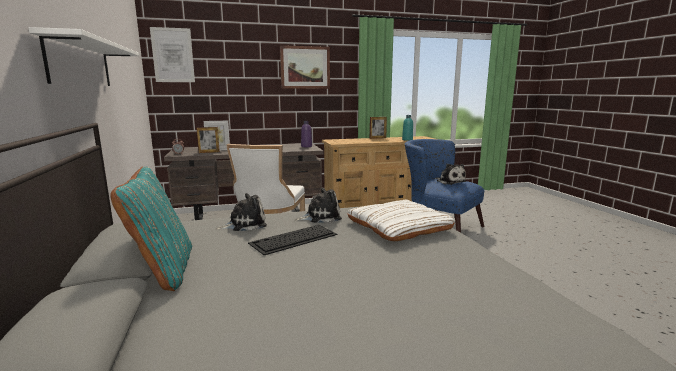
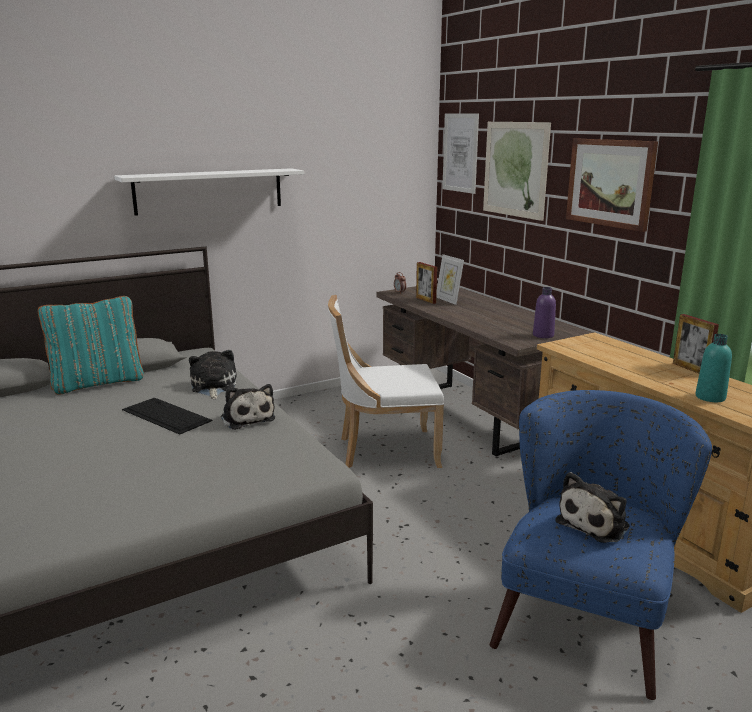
camera: 75 degrees right, 5 degrees up
(233, 64) = (515, 169): none -> picture
(245, 224) = (213, 387): plush toy -> plush toy turned 150 degrees counterclockwise
(398, 226) = (212, 468): white pillow -> none

